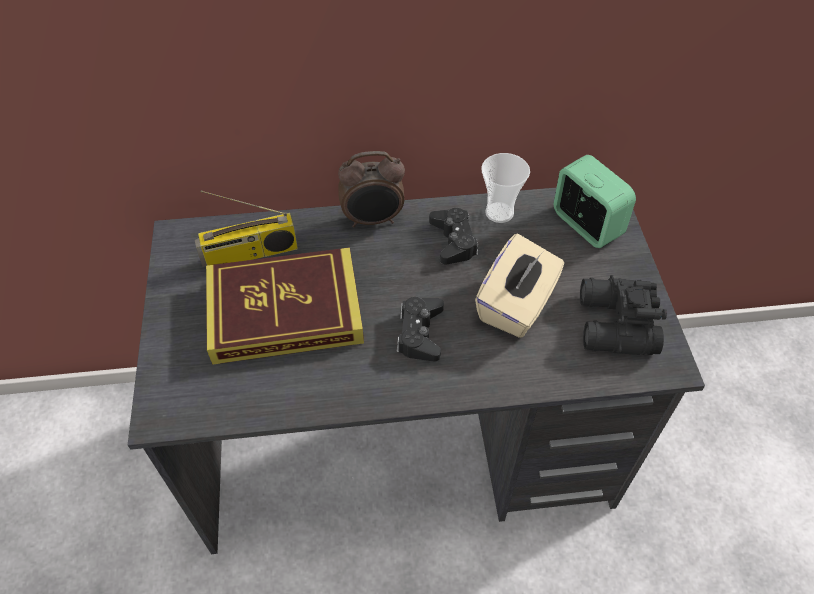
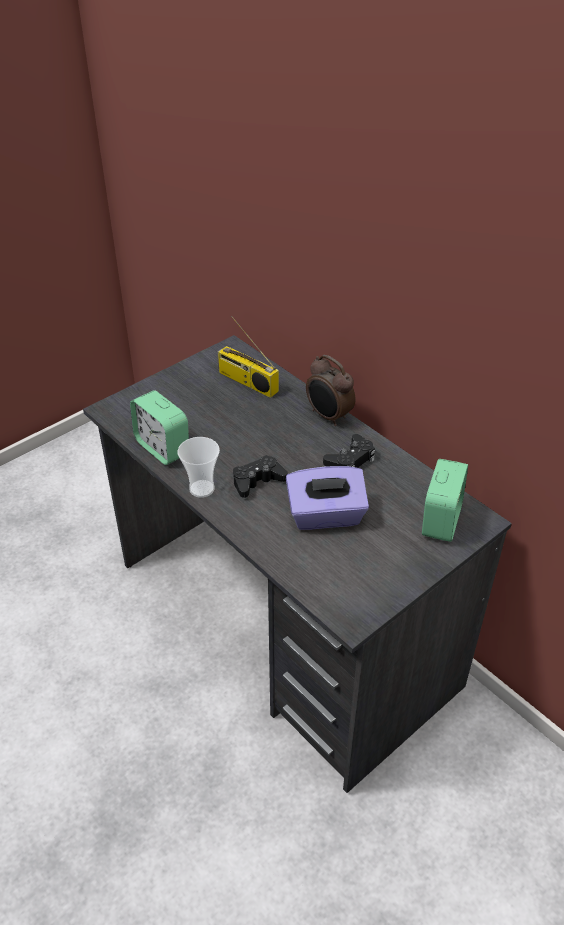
camera: 55 degrees right, 10 degrees down
(285, 311) = (219, 417): book -> none
(286, 394) = (162, 448): none -> alarm clock
(499, 212) = (401, 470): cup -> cup (202, 489)
(516, 305) = (326, 516): beige tissue box -> purple tissue box
(614, 325) = (358, 574): black binoculars -> none

